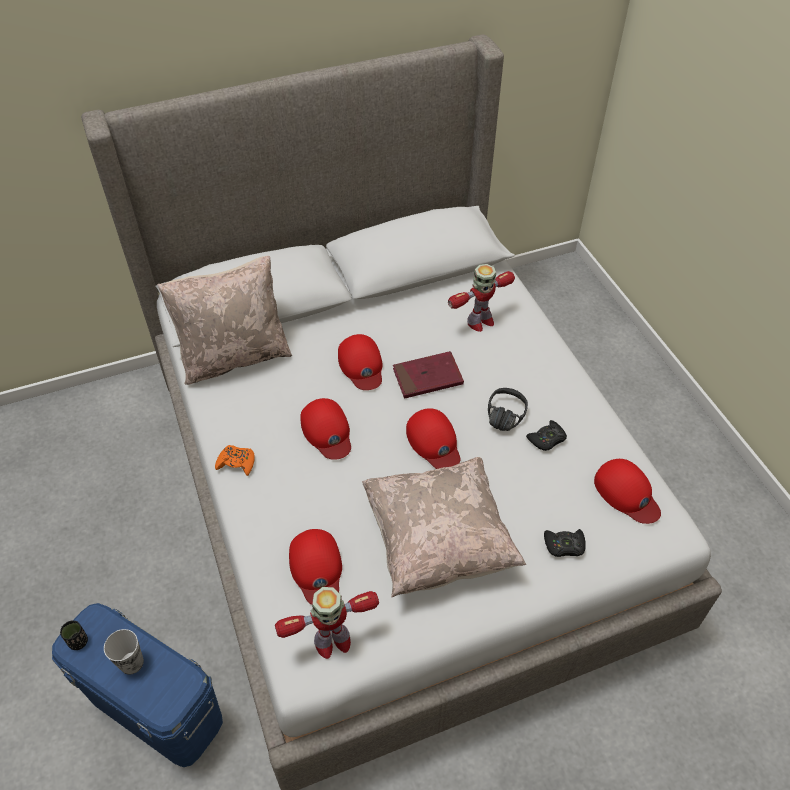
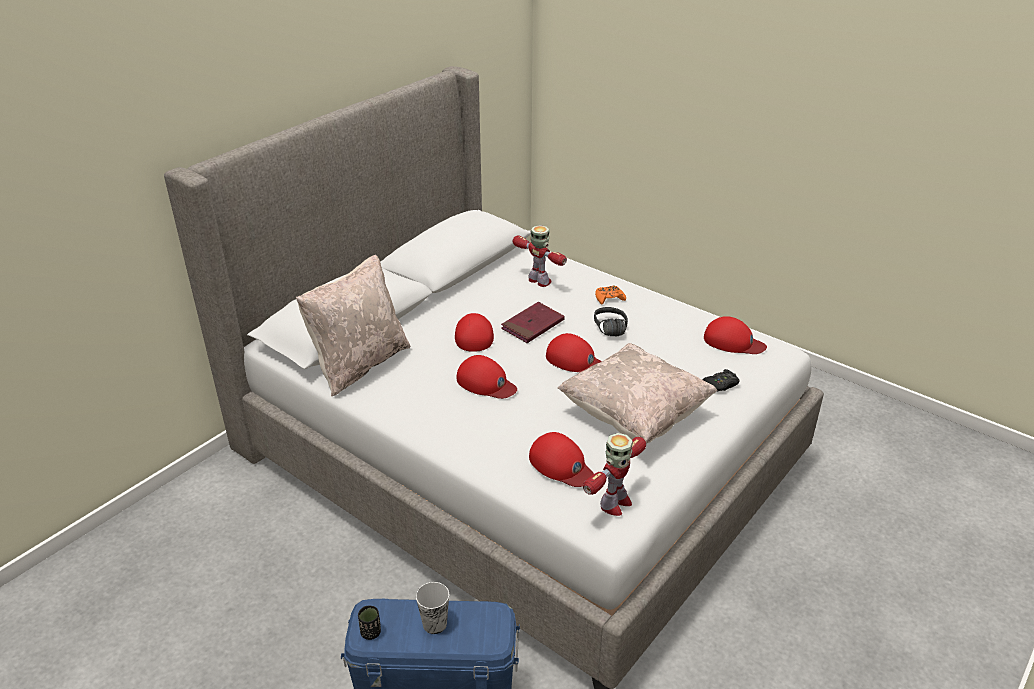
camera: 30 degrees left, 15 degrees down
(236, 463) = (429, 429): orange game controller -> orange game controller (609, 298)
(361, 365) = (474, 334): red cap -> red cap turned 135 degrees counterclockwise
(479, 322) = (540, 281): toy robot -> toy robot turned 75 degrees counterclockwise
(547, 439) = (652, 331): black game controller -> none

